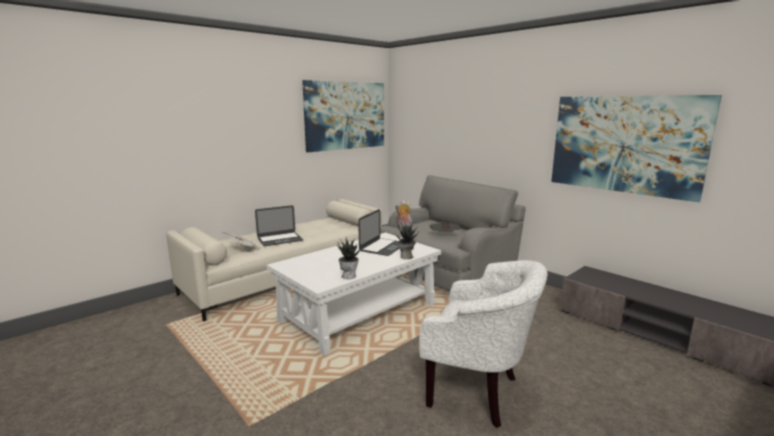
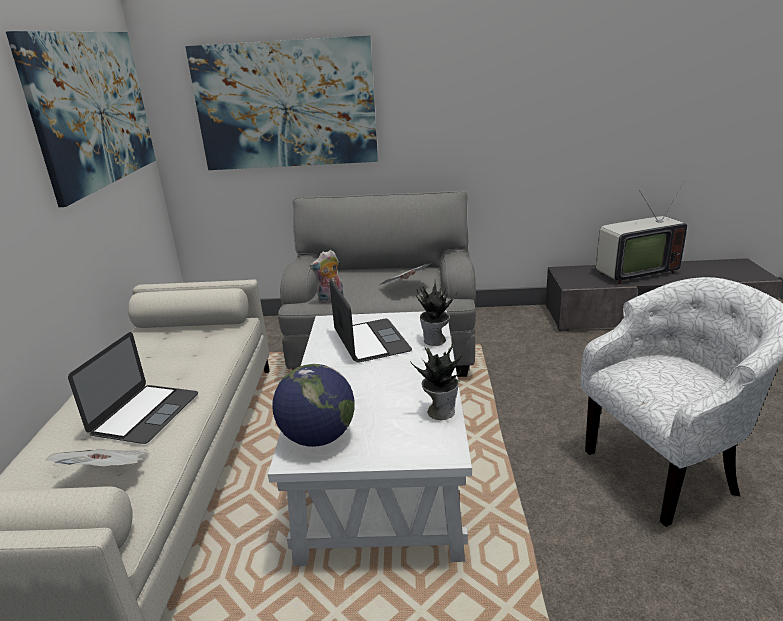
camera: 45 degrees left, 10 degrees up
(298, 263) = (318, 438): none -> globe
(625, 144) = (585, 103): picture -> picture (286, 105)
(644, 289) = (633, 272): none -> television

